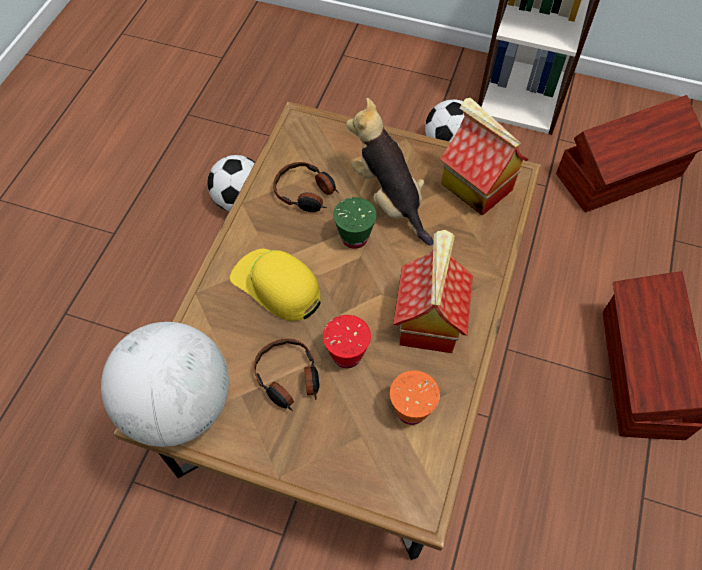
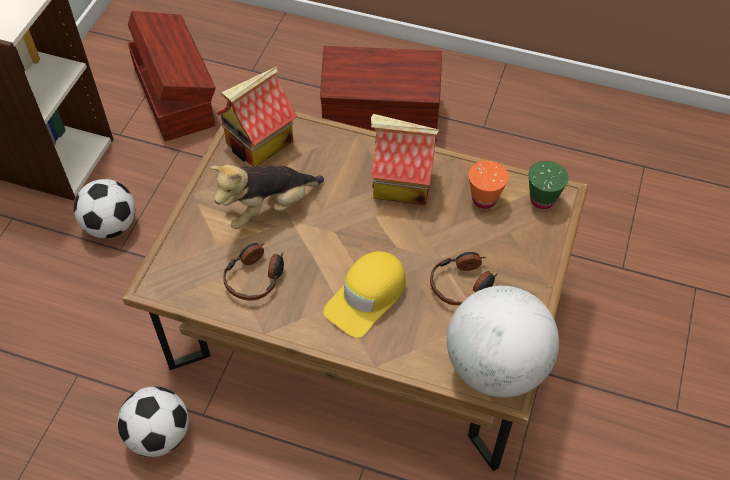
camera: 90 degrees left, 5 degrees down
(347, 355) = (437, 242): red cup -> none
(354, 238) = (313, 236): green cup -> green cup (542, 199)

